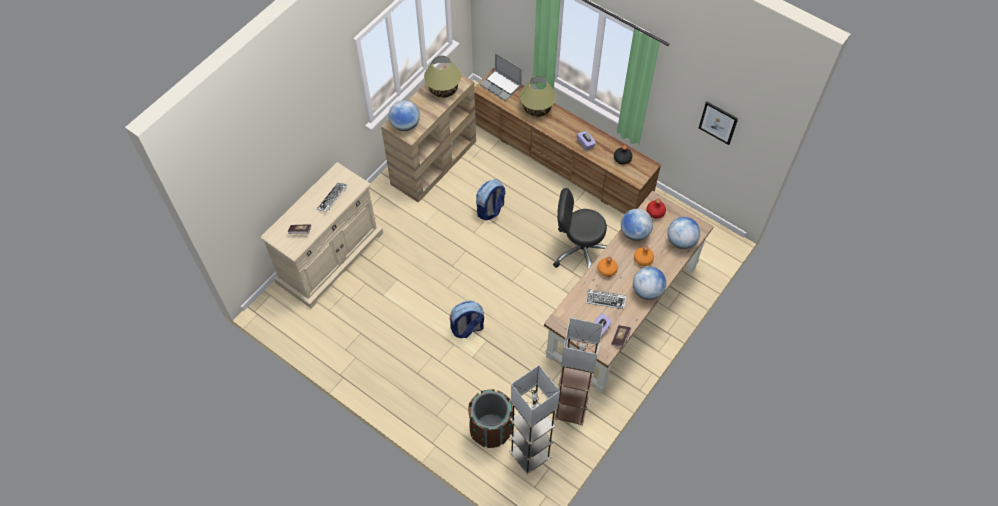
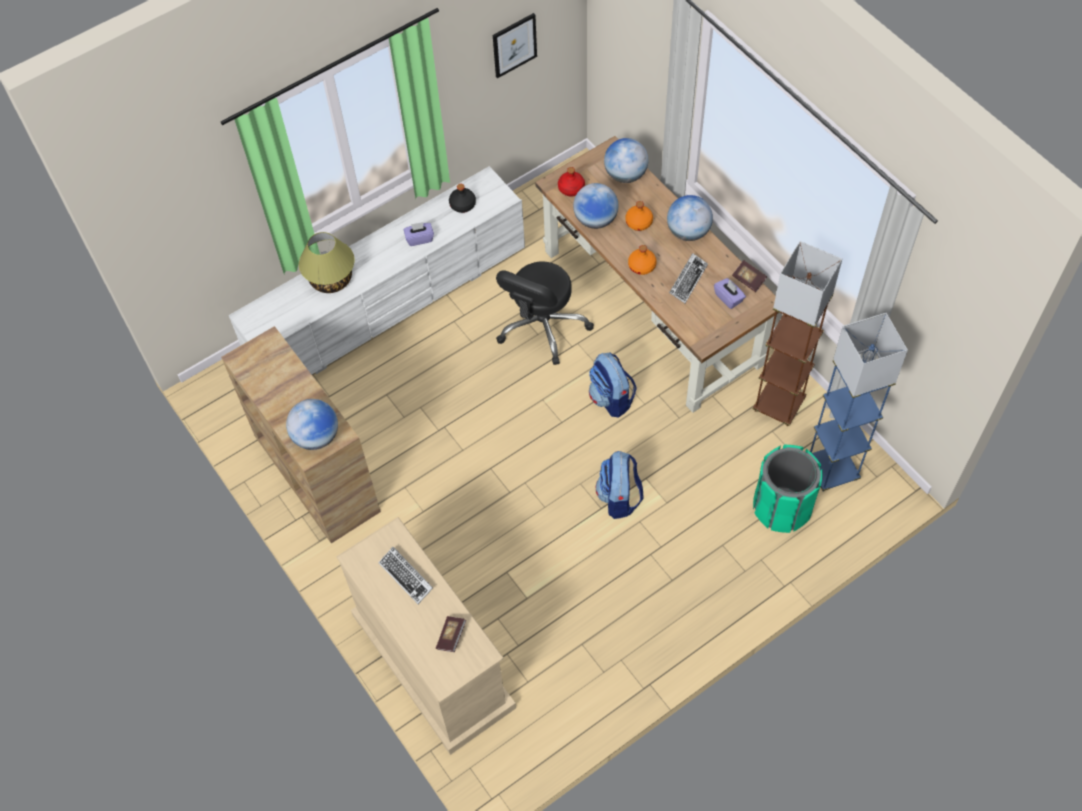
camera: 70 degrees left, 0 degrees up
(443, 89) = (270, 369): table lamp -> none
(490, 210) = (432, 418): backpack -> backpack (611, 398)
(491, 429) = (782, 507): brown trash can -> green trash can
(501, 85) = (268, 313): laptop -> none
(530, 455) = (831, 470): grey floor lamp -> blue floor lamp
(560, 164) = (390, 311): brown cabinet -> white cabinet

